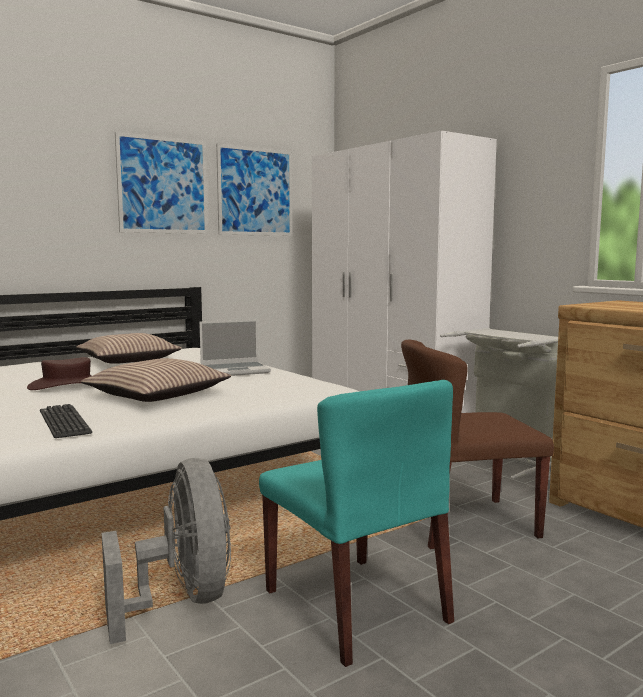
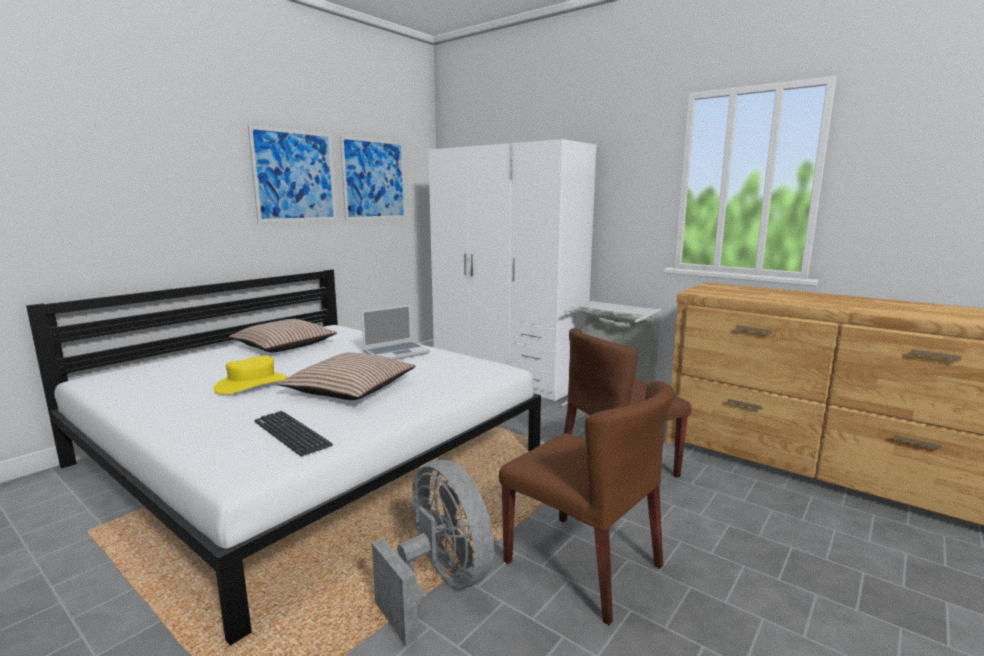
camera: 15 degrees left, 5 degrees up
(67, 385) = (252, 384): brown hat -> yellow hat
(356, 606) = (583, 564): turquoise chair -> brown chair

